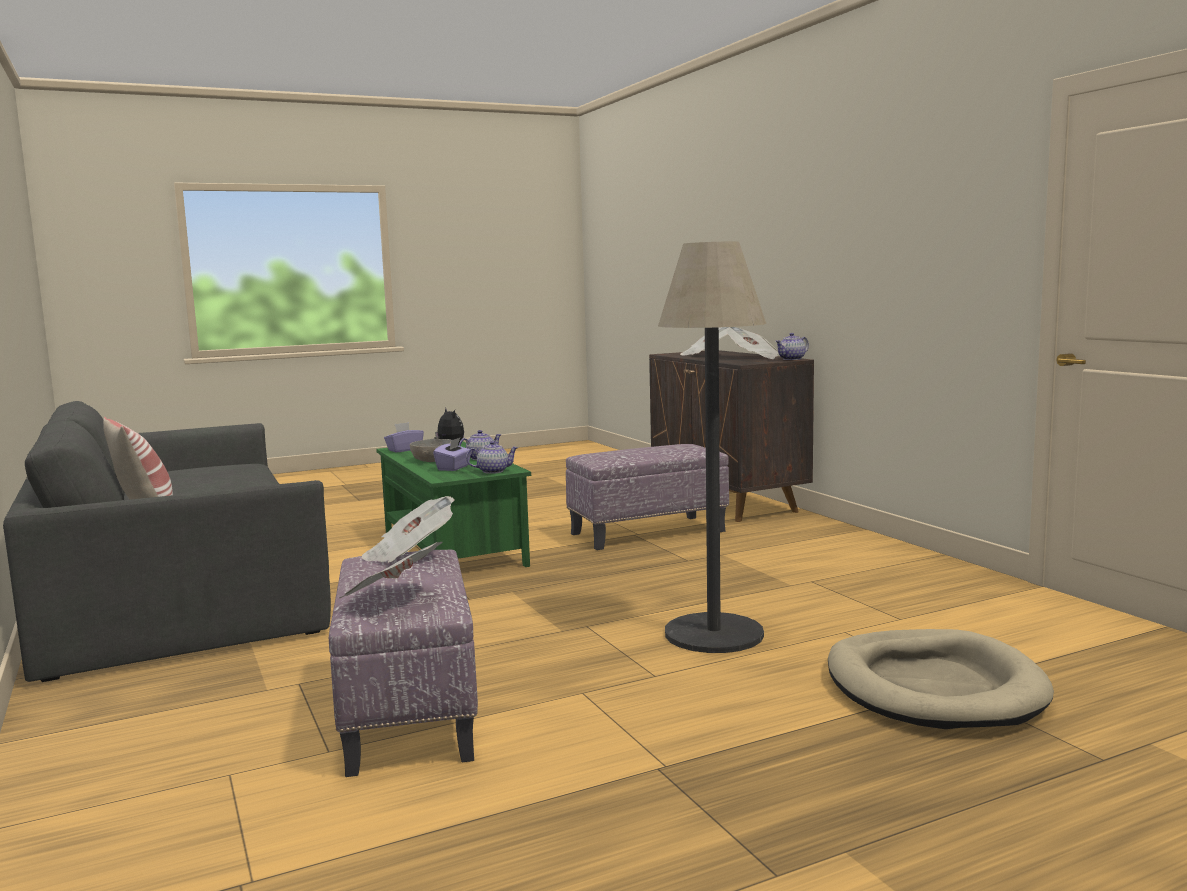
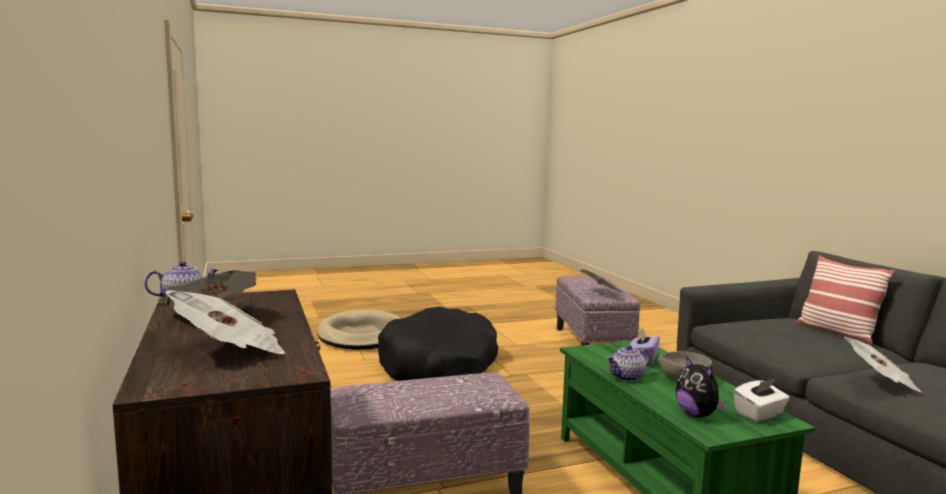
camera: 175 degrees left, 0 degrees up
(392, 597) = (591, 278): newspaper -> newspaper (880, 381)
(404, 450) = (759, 414): purple tissue box -> white tissue box
(493, 471) = (597, 350): teapot -> none
(714, 634) = (438, 364): floor lamp -> black dog bed

